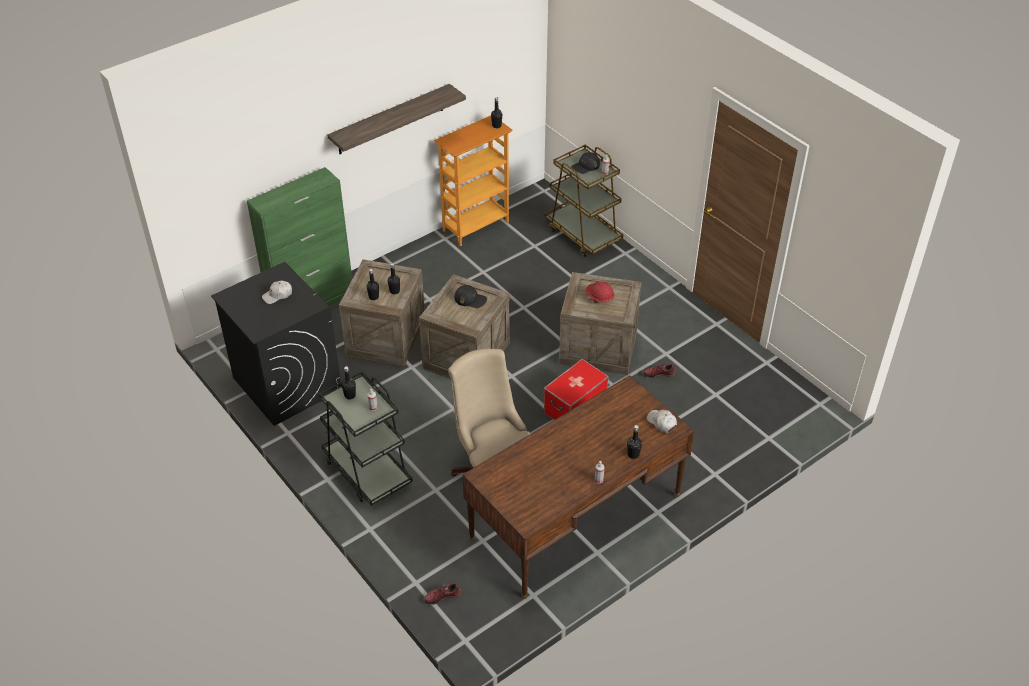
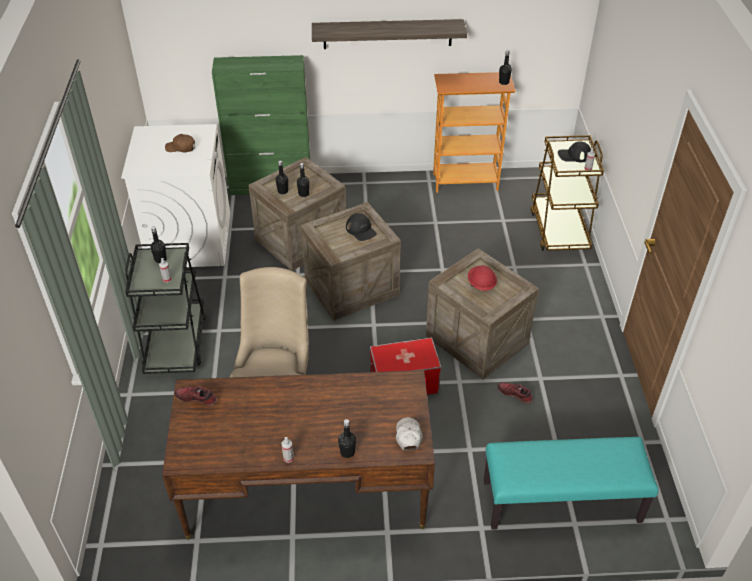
camera: 35 degrees right, 0 degrees up
(278, 295) = (181, 148): white cap -> brown cap
(286, 383) = (189, 239): black washing machine -> white washing machine
(442, 596) = (123, 490): shoe -> shoe (197, 398)
(749, 429) = (560, 502): none -> turquoise bench

